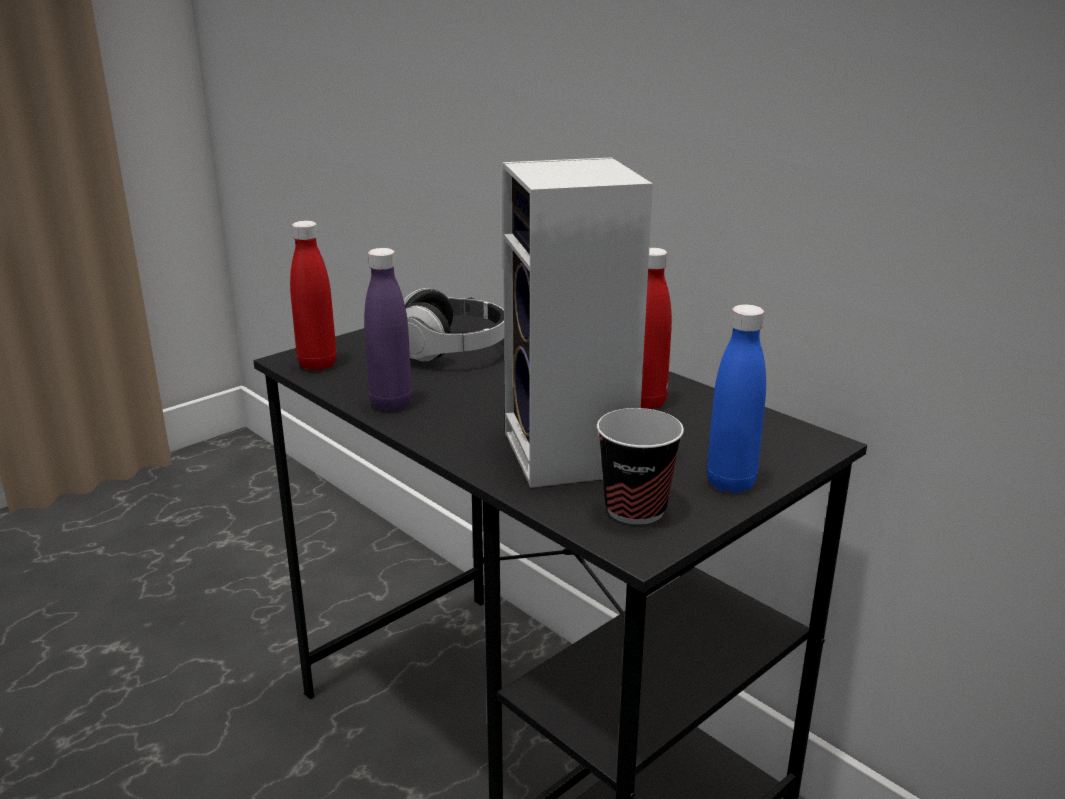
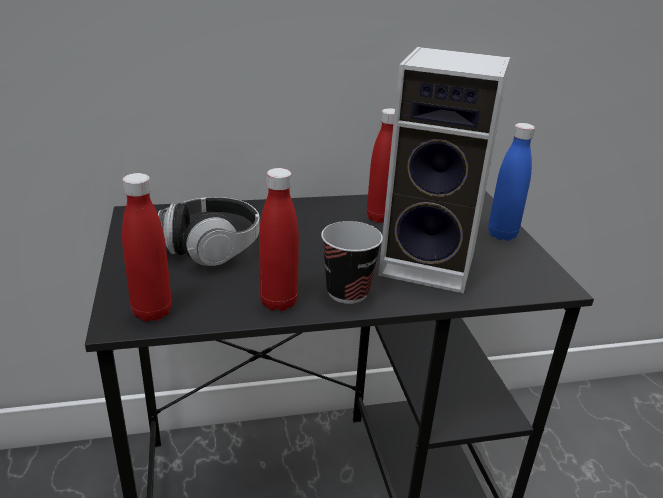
camera: 60 degrees left, 5 degrees up
(391, 403) = (278, 302): purple bottle -> red bottle
(635, 509) = (514, 271): cup -> cup (347, 292)

